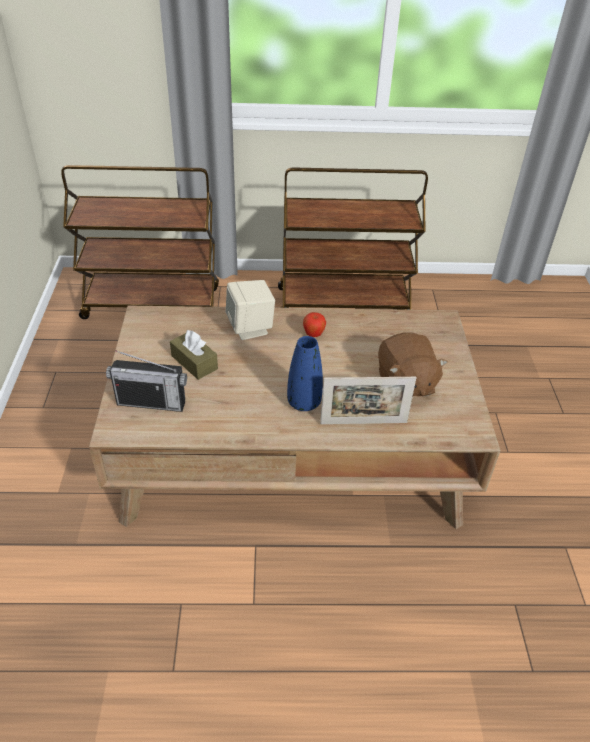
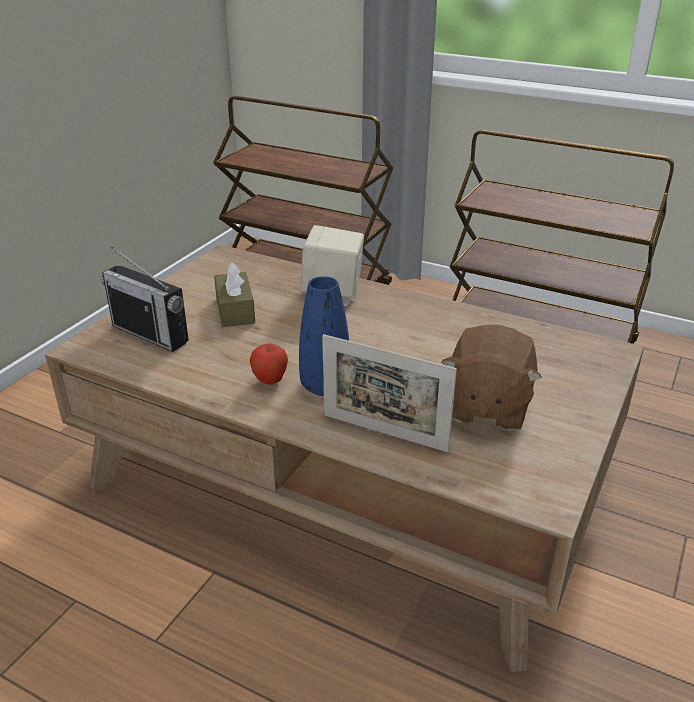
camera: 30 degrees right, 10 degrees down
(313, 335) = (406, 321): apple -> apple (270, 381)

